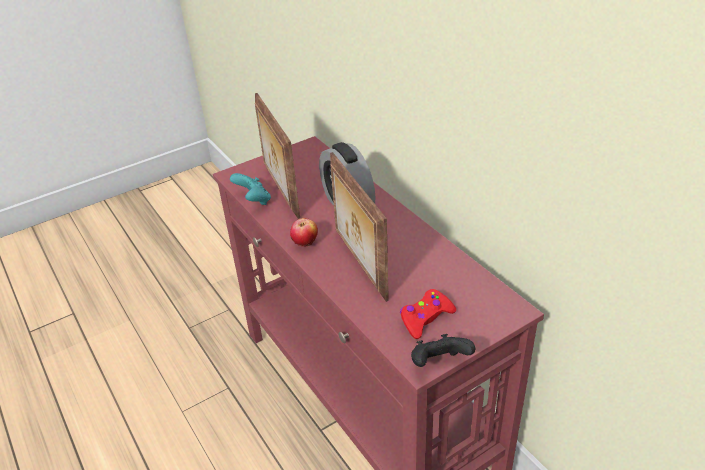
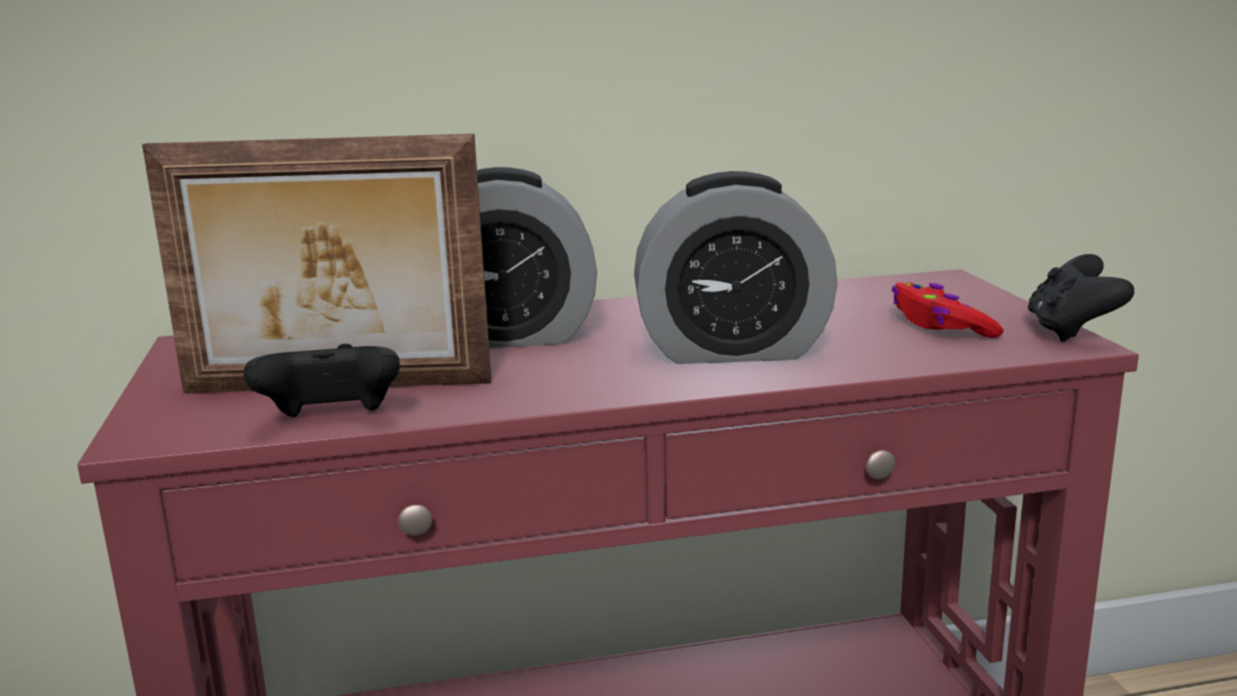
camera: 70 degrees left, 20 degrees down
(254, 201) = (332, 421): turquoise game controller -> black game controller
(305, 244) = (607, 386): apple -> none
(358, 264) = (732, 350): picture frame -> alarm clock

